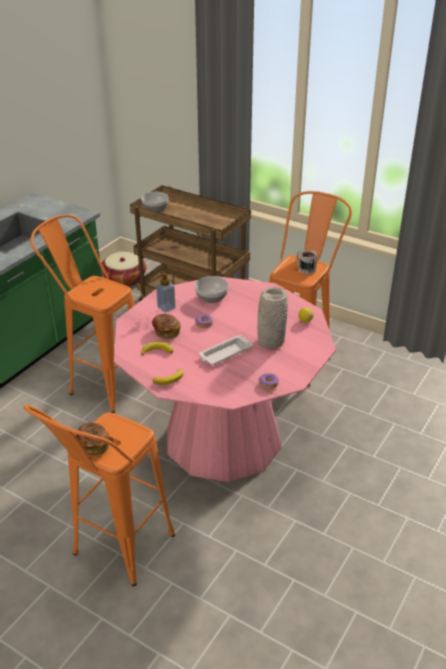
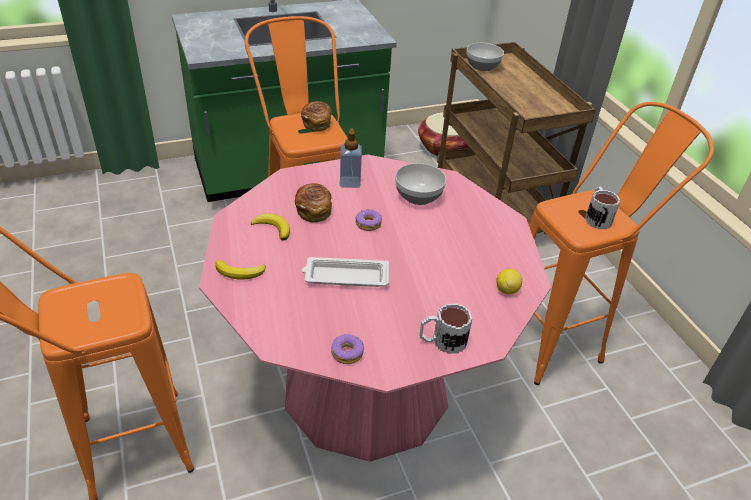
camera: 35 degrees right, 5 degrees up
(93, 444) = (70, 304): bread -> bread (317, 123)
(270, 341) = (423, 292): grey vase -> none
(303, 356) = (442, 341): none -> mug

